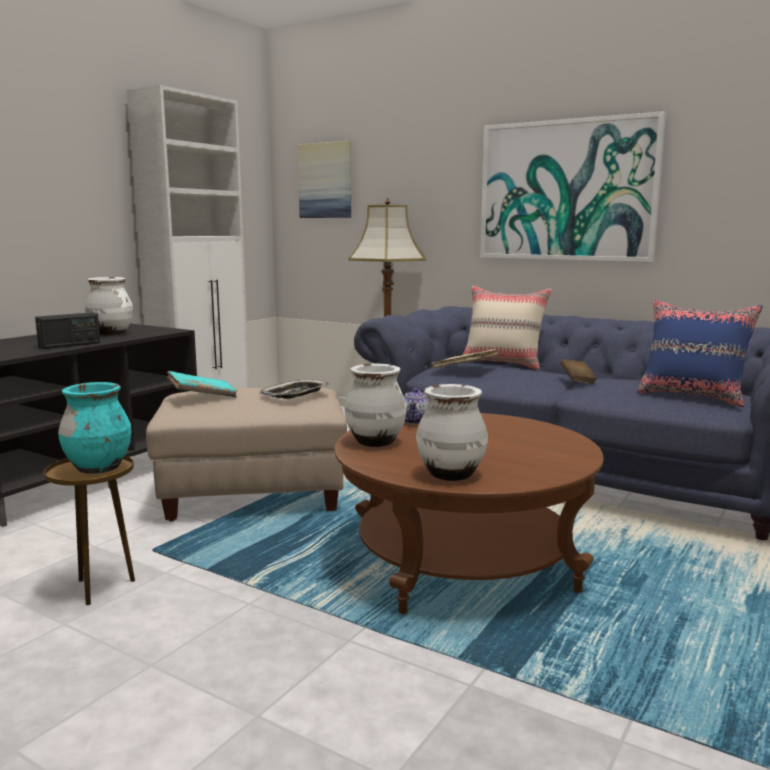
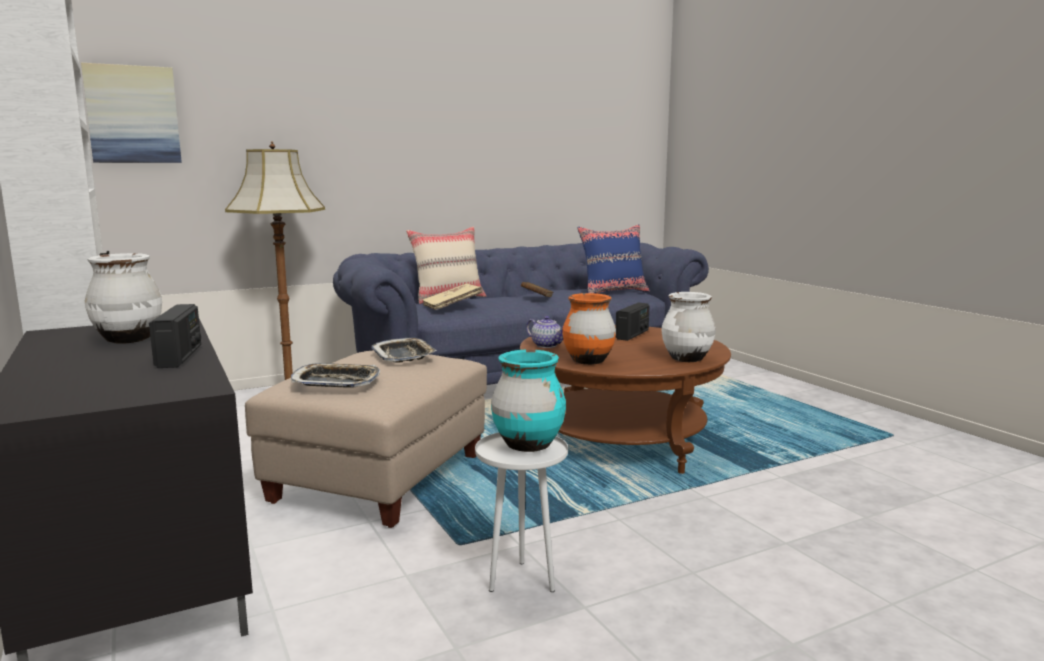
camera: 60 degrees left, 0 degrees up
(101, 588) = (521, 581): brown side table -> white side table
(202, 396) = (336, 382): turquoise book -> tray
(375, 442) = (588, 361): white vase -> orange vase
(529, 440) = (632, 335): none -> radio
(567, 191) = (435, 141): picture -> none

